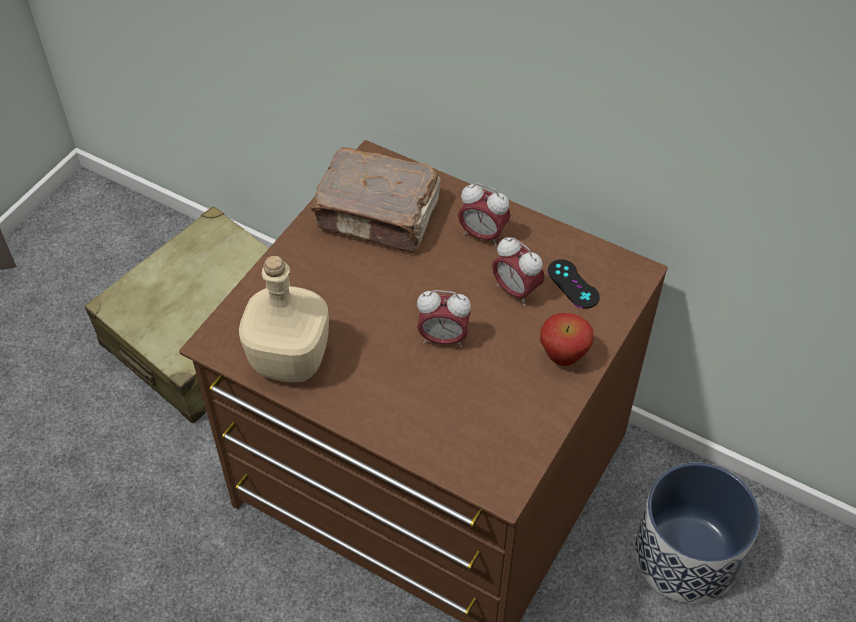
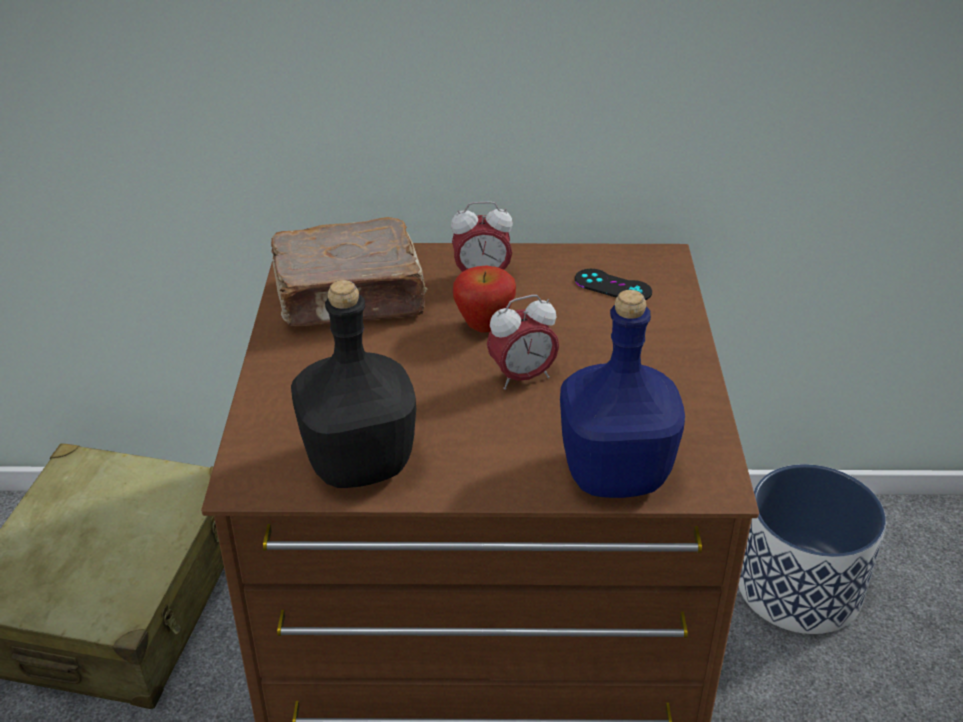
camera: 30 degrees left, 15 degrees down
(290, 358) = (358, 461): beige bottle -> black bottle
(443, 445) = (614, 472): none -> blue bottle
(515, 291) = (560, 311): alarm clock -> none
(563, 357) = (663, 347): apple -> apple (484, 326)

